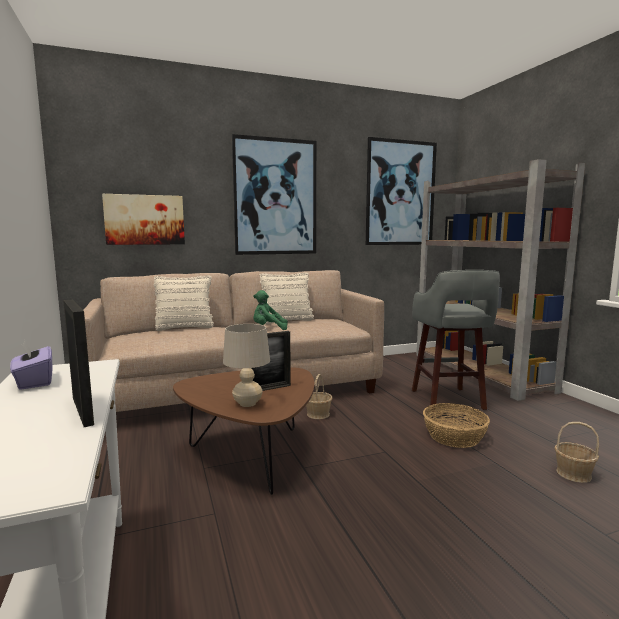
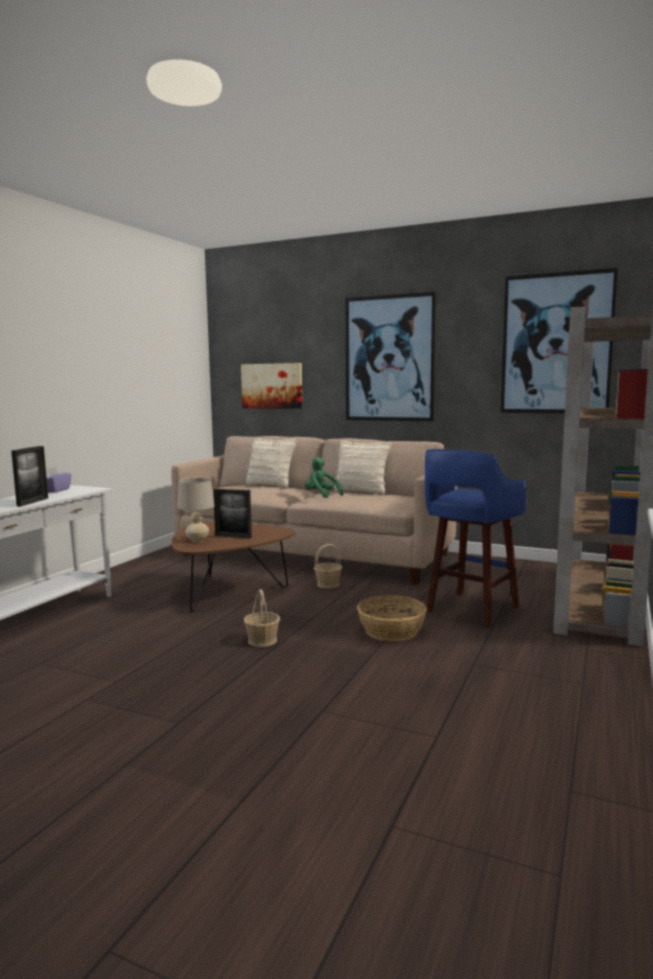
camera: 45 degrees right, 0 degrees up
(448, 401) = (470, 610): grey stool -> blue stool
(573, 474) = (415, 685): basket -> basket (262, 640)

